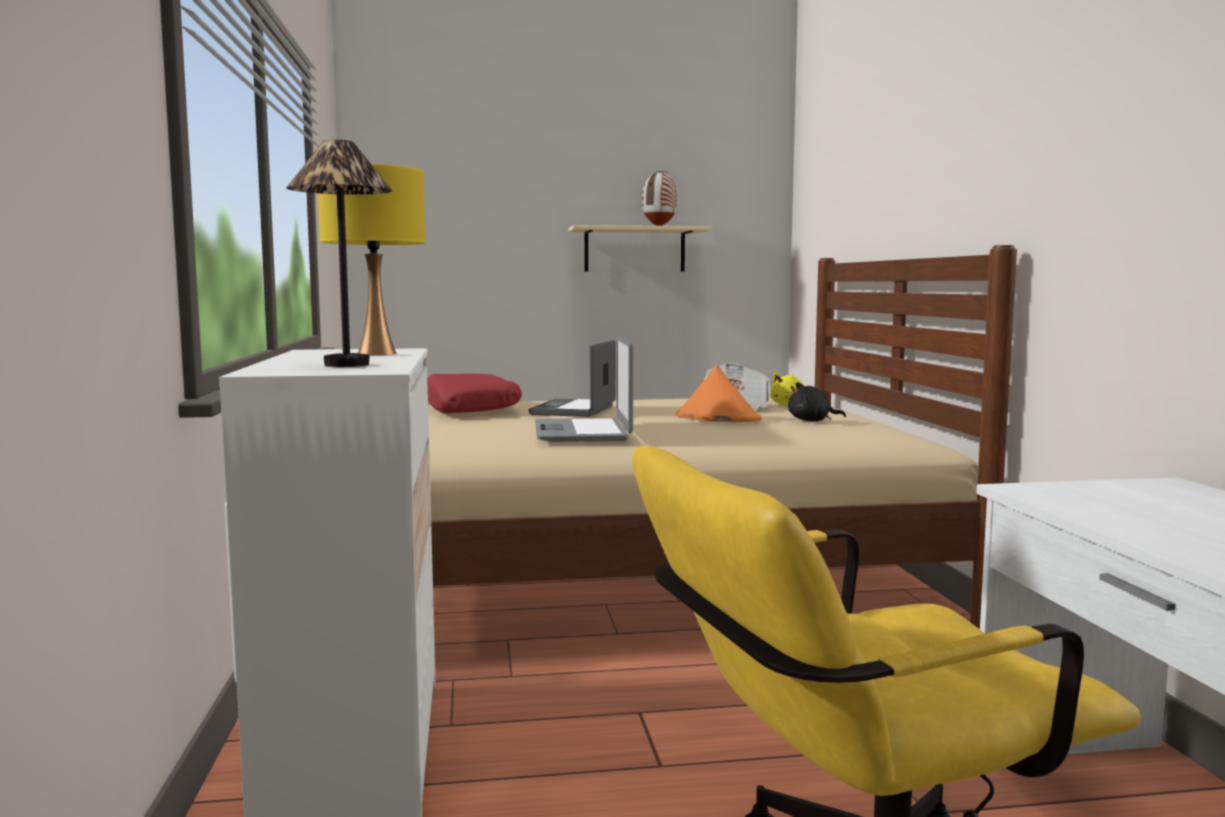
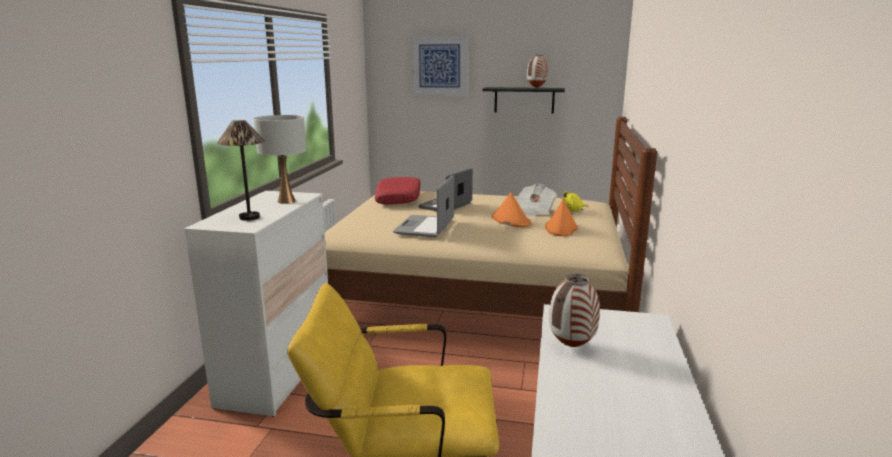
camera: 20 degrees right, 10 degrees up
(377, 353) = (286, 201): yellow table lamp -> white table lamp
(484, 190) = (439, 65): none -> picture
(634, 250) = (524, 100): beige shelf -> black shelf
(812, 421) = (561, 228): black plush toy -> orange hat
(1127, 519) = (571, 346): none -> vase

